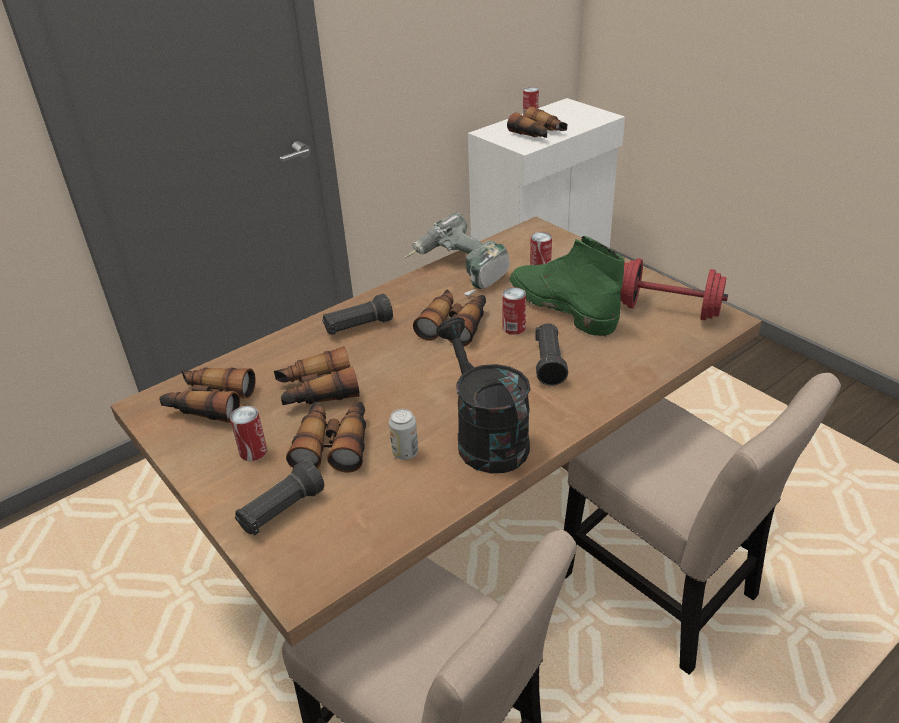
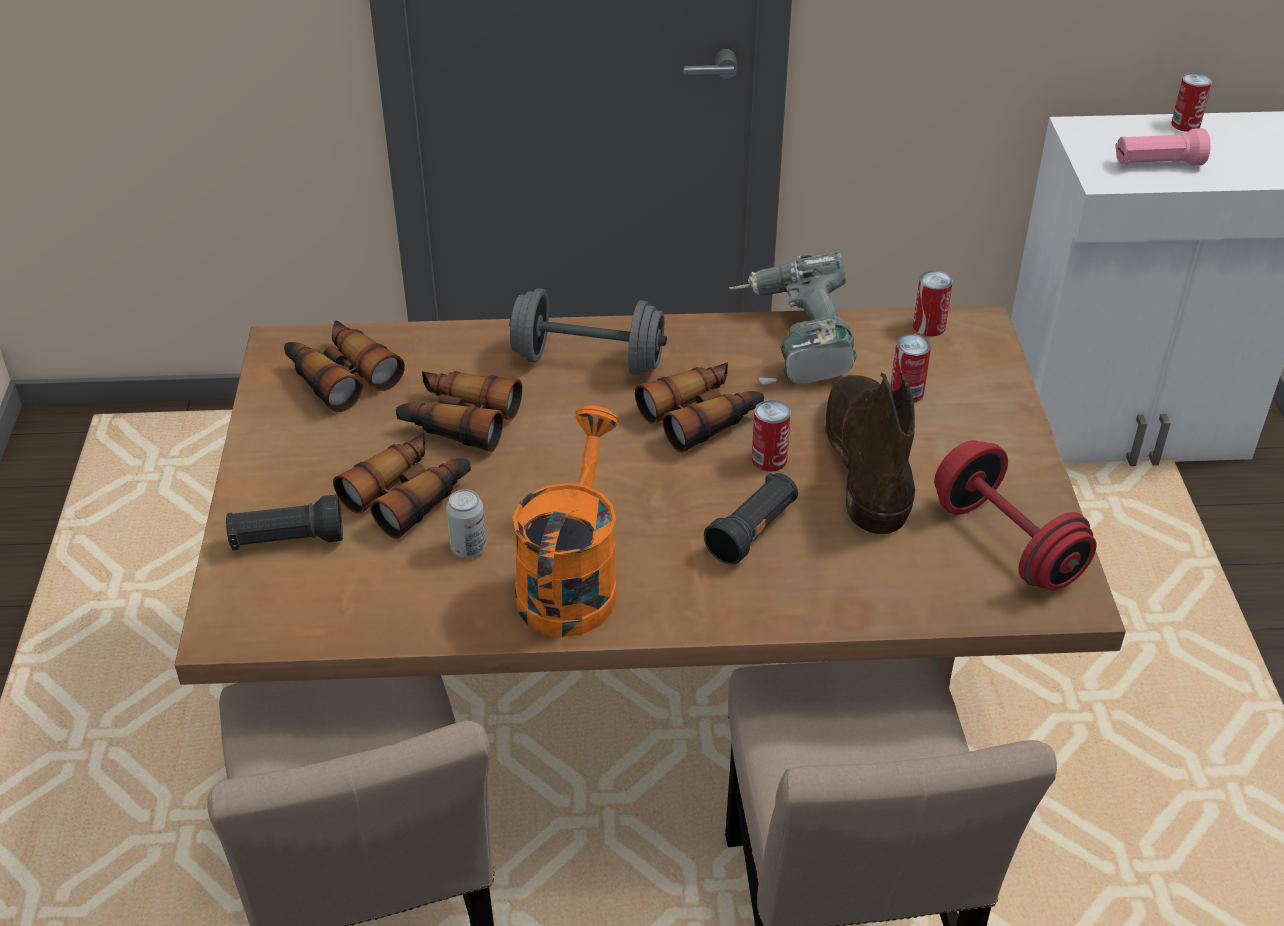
camera: 35 degrees right, 5 degrees up
(253, 451) = (326, 457): can -> can (929, 326)
(358, 327) = (588, 360): black flashlight -> grey dumbbell
(485, 437) = (570, 581): black watering can -> orange watering can
(539, 134) = (1157, 164): binoculars -> pink flashlight
(561, 306) = (866, 461): green boot -> brown boot

